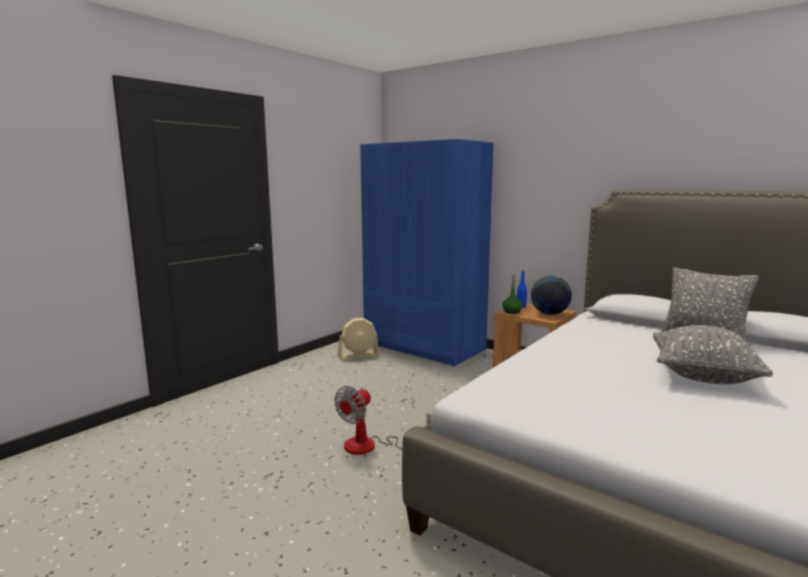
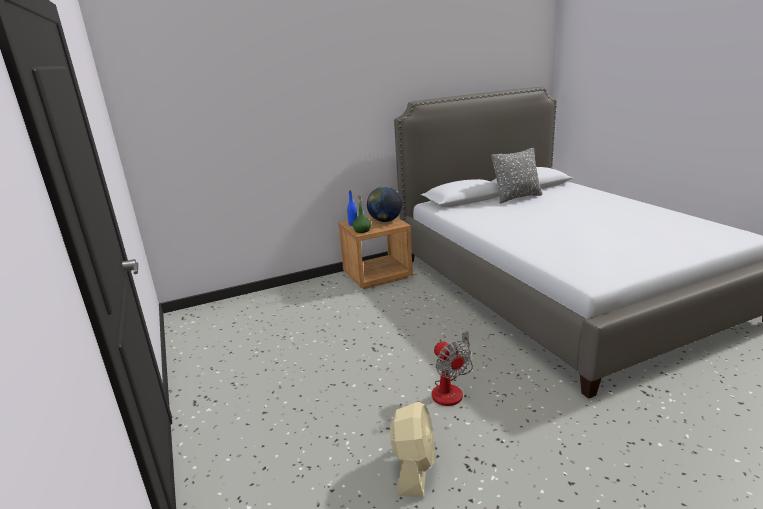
camera: 60 degrees left, 10 degrees up
(358, 356) = (233, 350): beige fan -> beige fan (414, 467)
(424, 346) = (262, 306): blue wardrobe -> none
(702, 376) = (580, 215): grey pillow -> none

